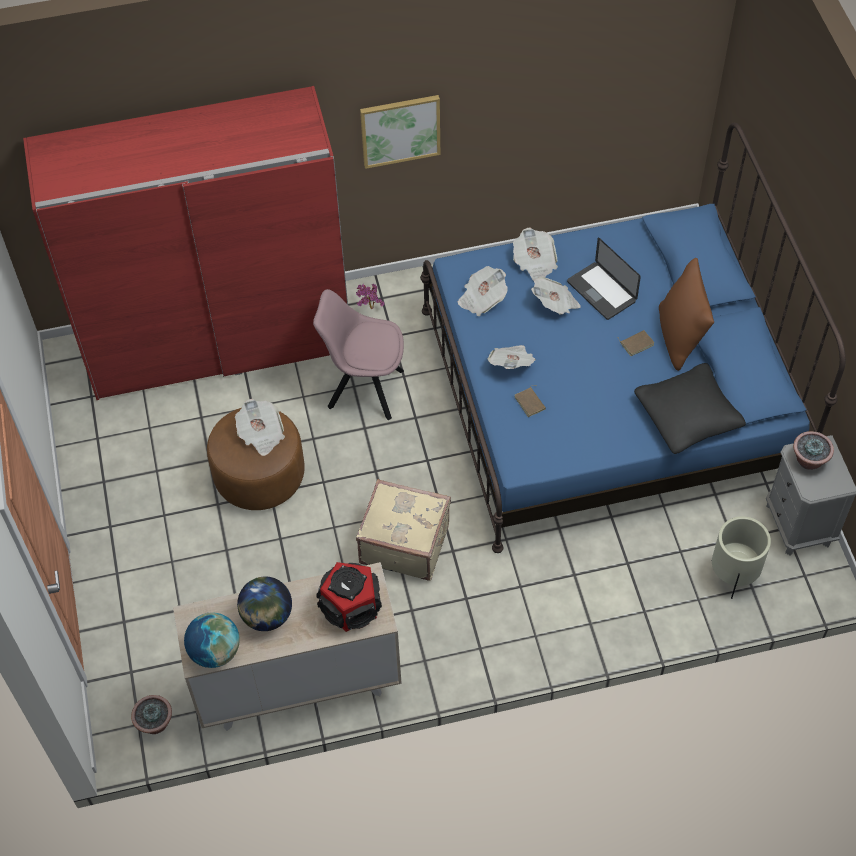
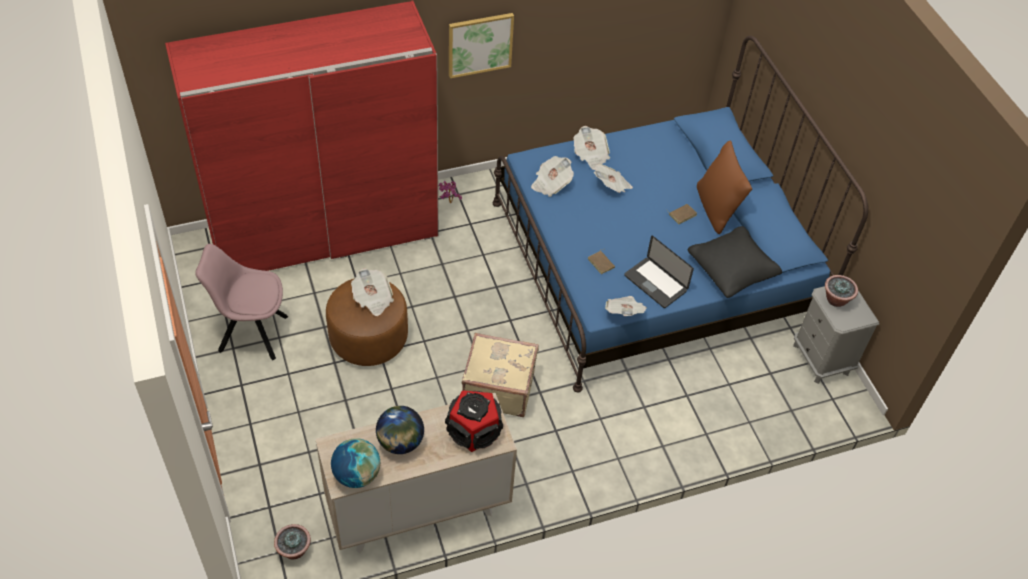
camera: 10 degrees left, 5 degrees down
(365, 389) = (451, 266): pink chair -> pink chair (252, 334)
(511, 364) = (582, 233): newspaper -> newspaper (624, 312)
(601, 291) = (648, 175): laptop -> laptop (655, 283)
(733, 575) = (775, 402): beige planter -> none

